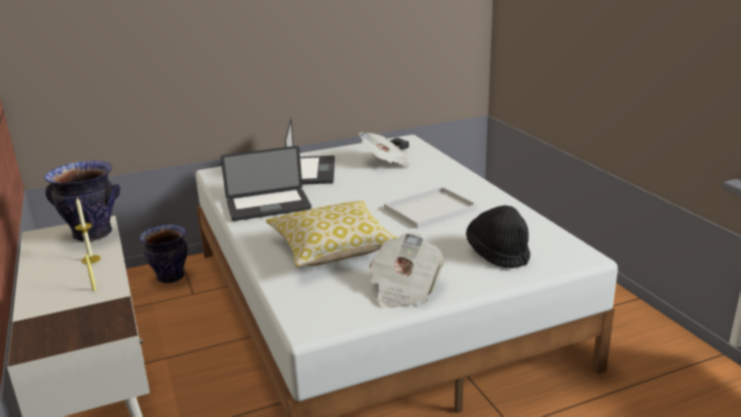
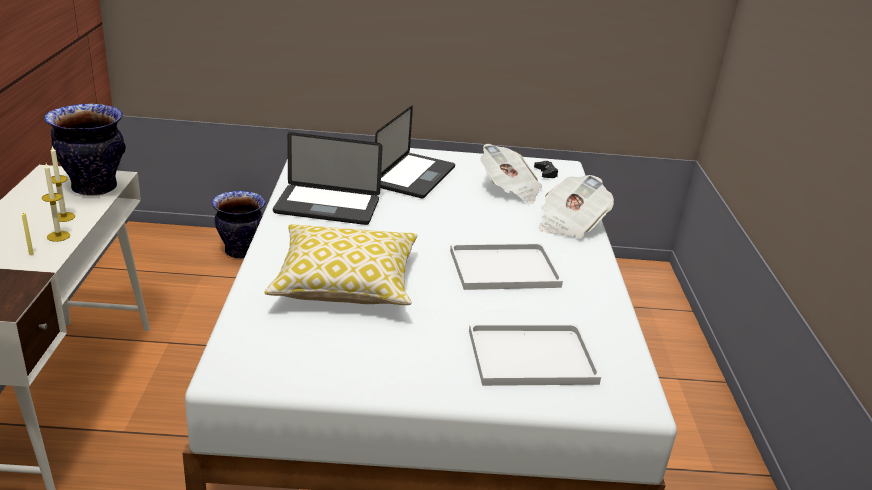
camera: 20 degrees right, 5 degrees up
(102, 272) = (58, 236): none -> candle
(404, 289) = (373, 365): newspaper -> newspaper (570, 224)
(498, 253) = (529, 357): black hat -> white tray

